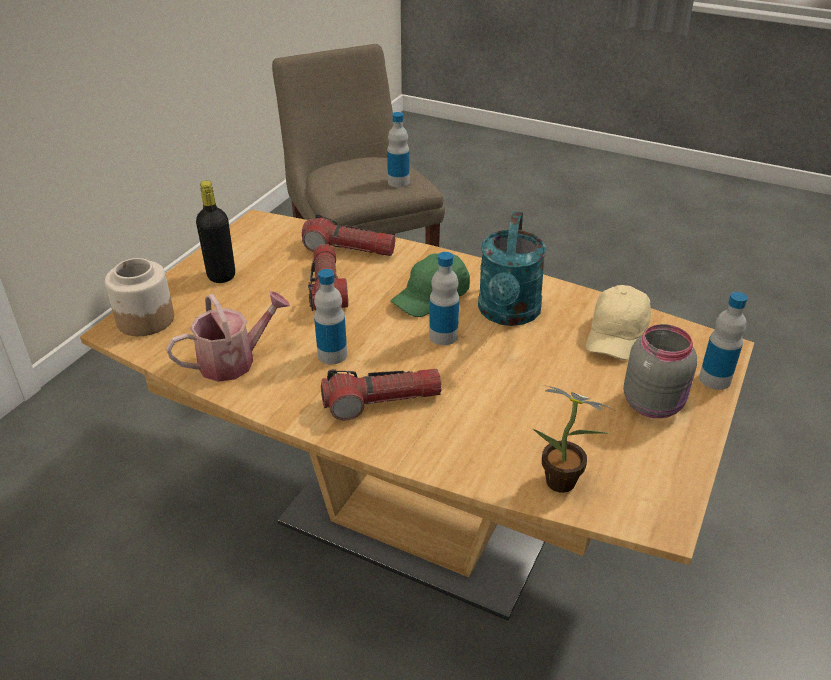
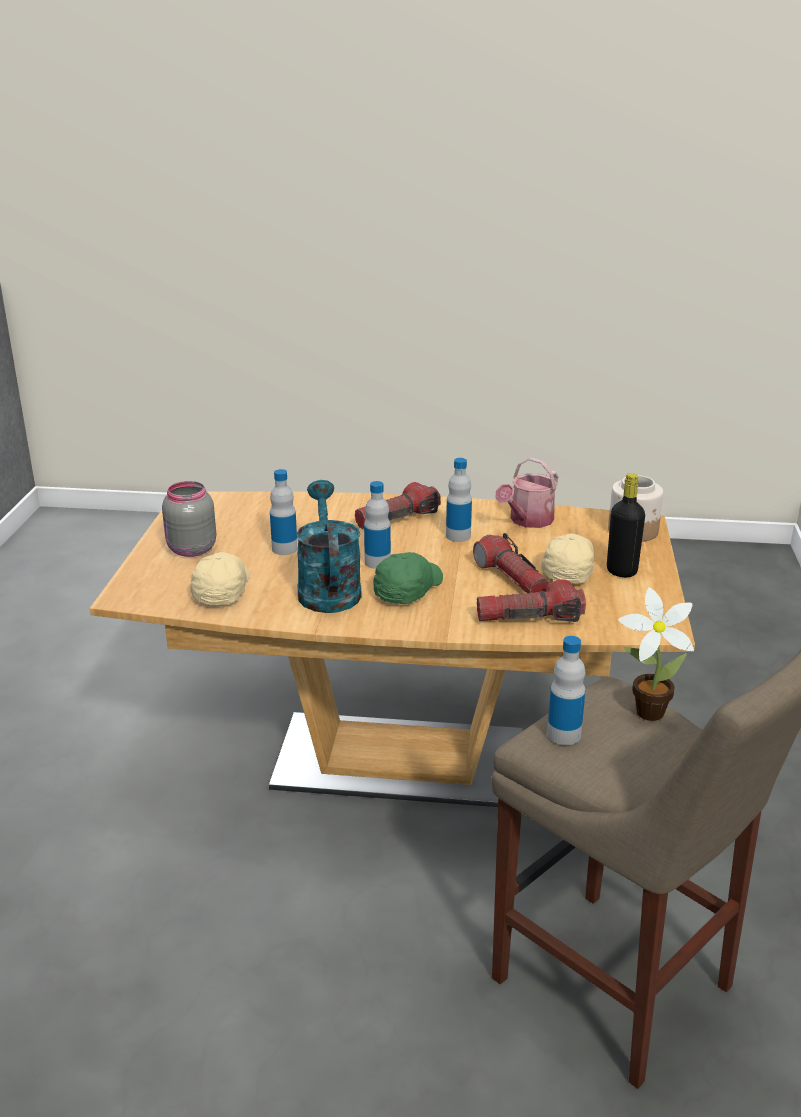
camera: 160 degrees right, 10 degrees down
(266, 287) = (568, 570): none -> beige cap
(565, 484) = (253, 504): potted plant -> potted plant (644, 711)
(714, 379) = (137, 573): bottle -> bottle (284, 549)

